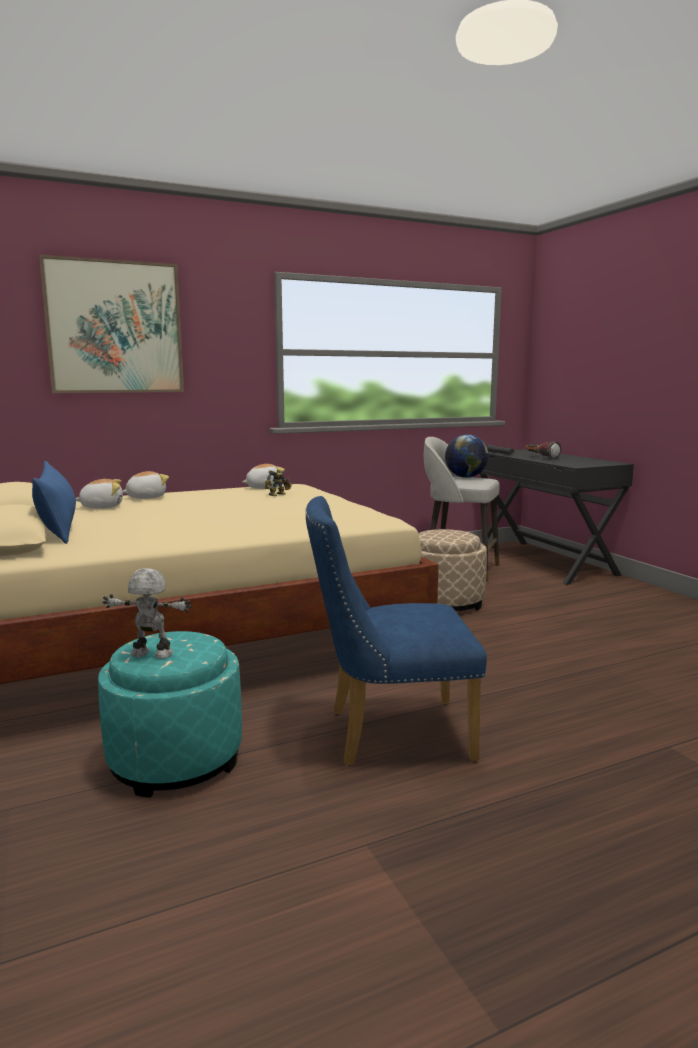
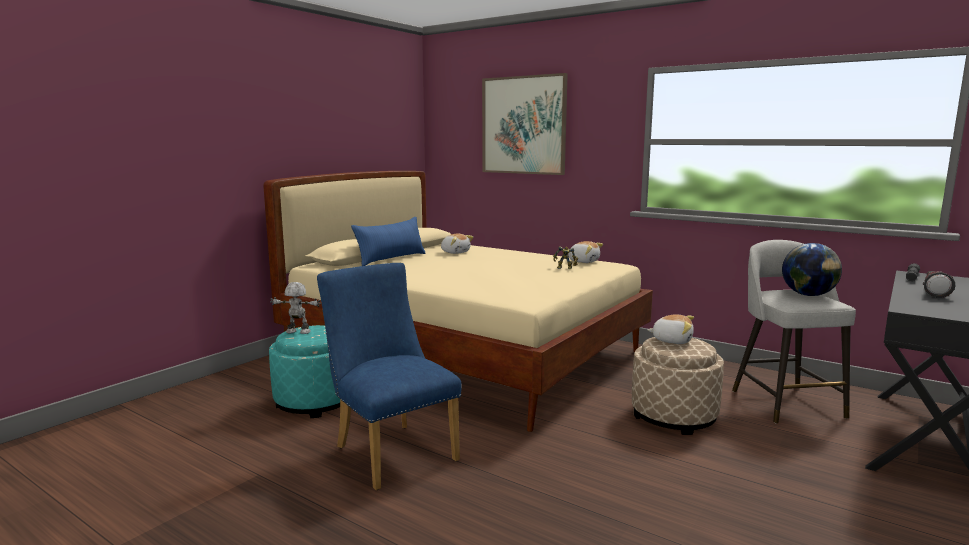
camera: 60 degrees right, 0 degrees up
(146, 497) = (498, 252): plush toy -> plush toy (672, 340)
(151, 655) = (297, 332): toy robot -> toy robot turned 60 degrees counterclockwise

